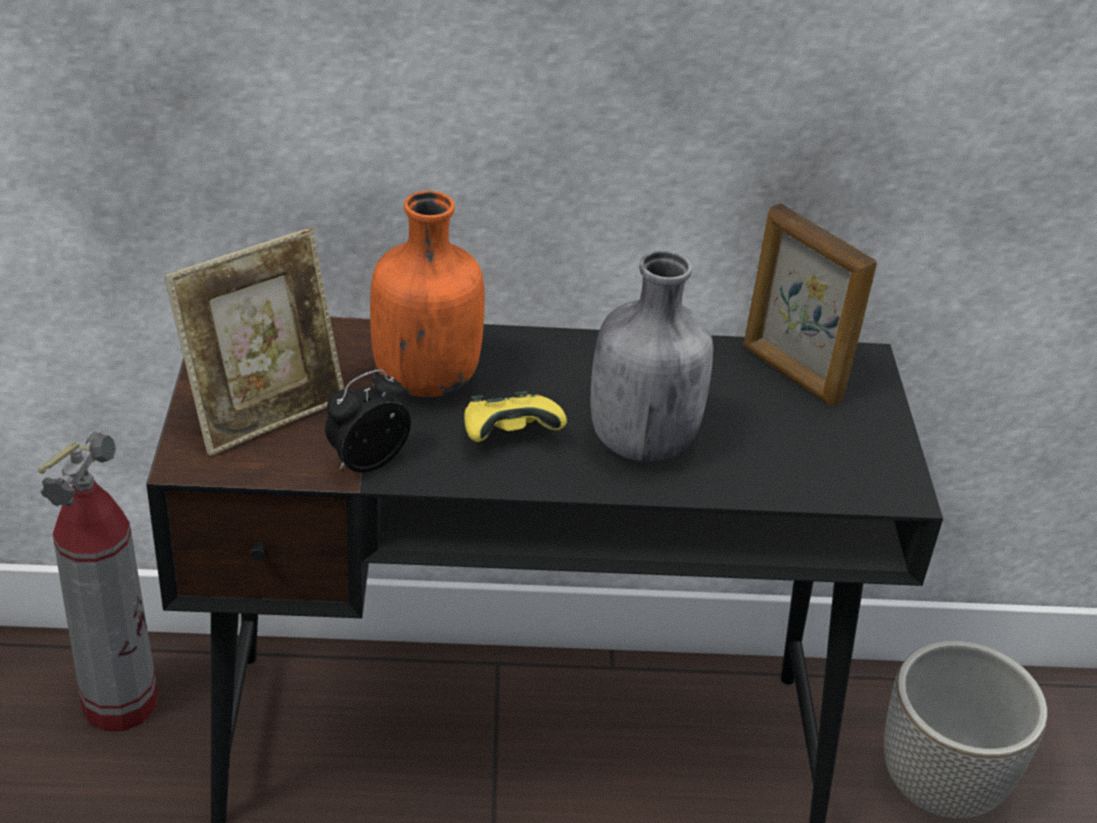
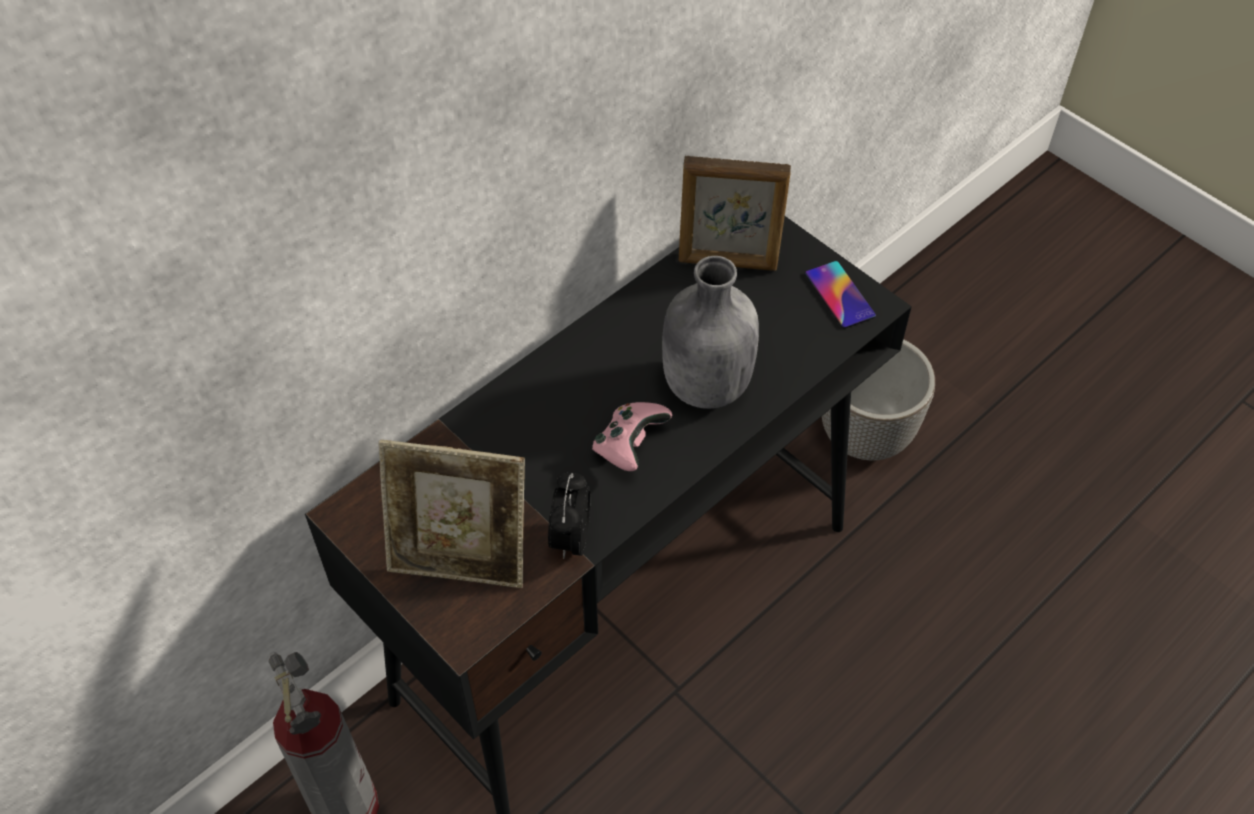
camera: 40 degrees left, 15 degrees up
(264, 412) = (461, 557): picture frame -> picture frame turned 90 degrees clockwise
(425, 379) = (526, 444): orange bottle -> none
(509, 436) = (629, 446): yellow game controller -> pink game controller
(873, 463) = (839, 295): none -> phone

